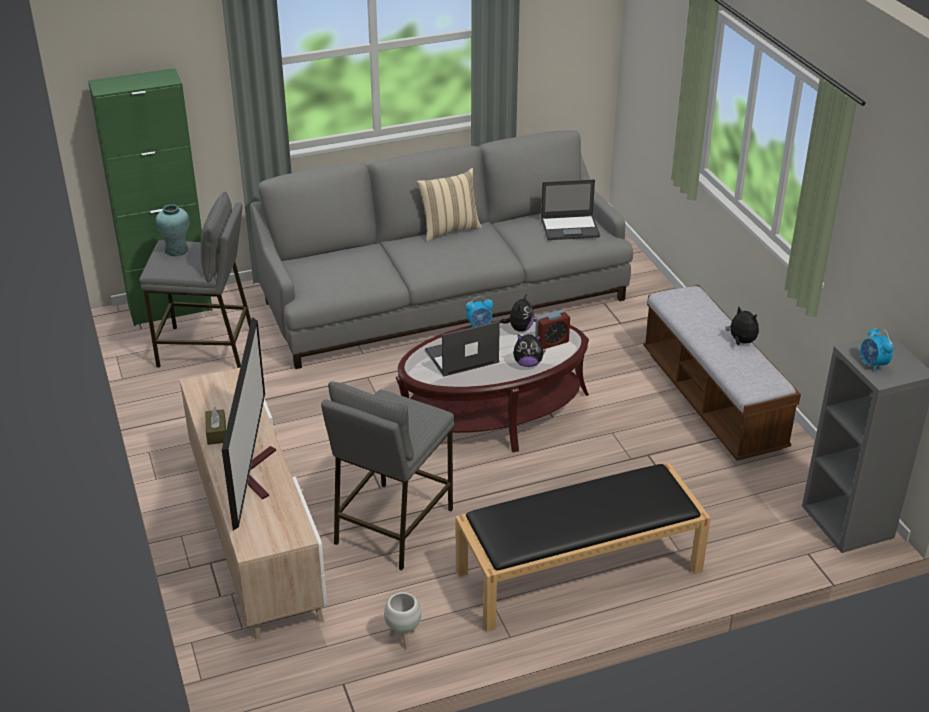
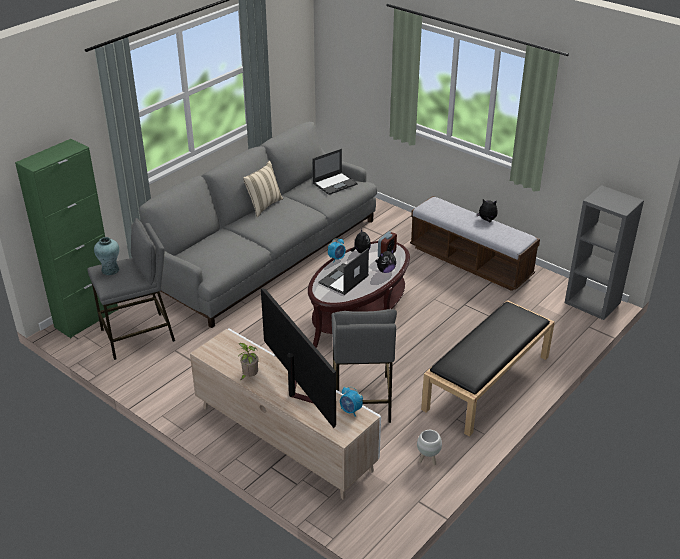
camera: 30 degrees left, 0 degrees up
(216, 432) = (249, 377): brown tissue box -> potted plant
(873, 364) = (610, 204): alarm clock -> alarm clock (350, 410)

